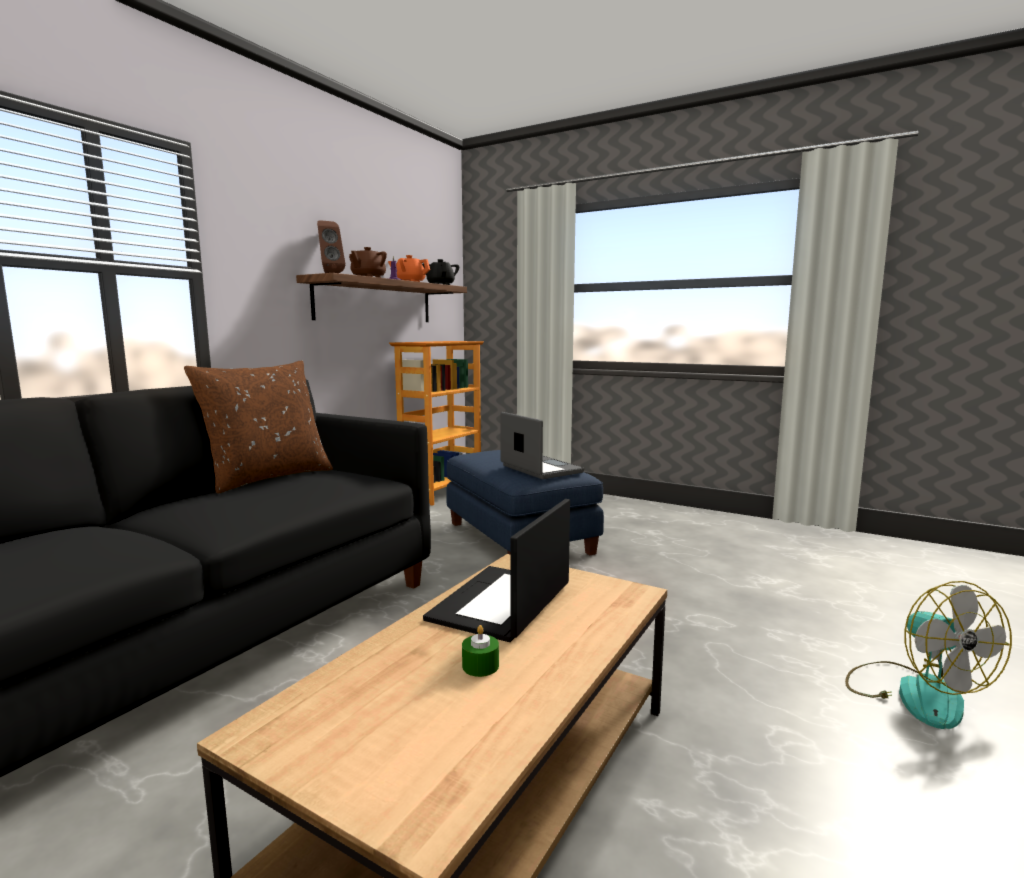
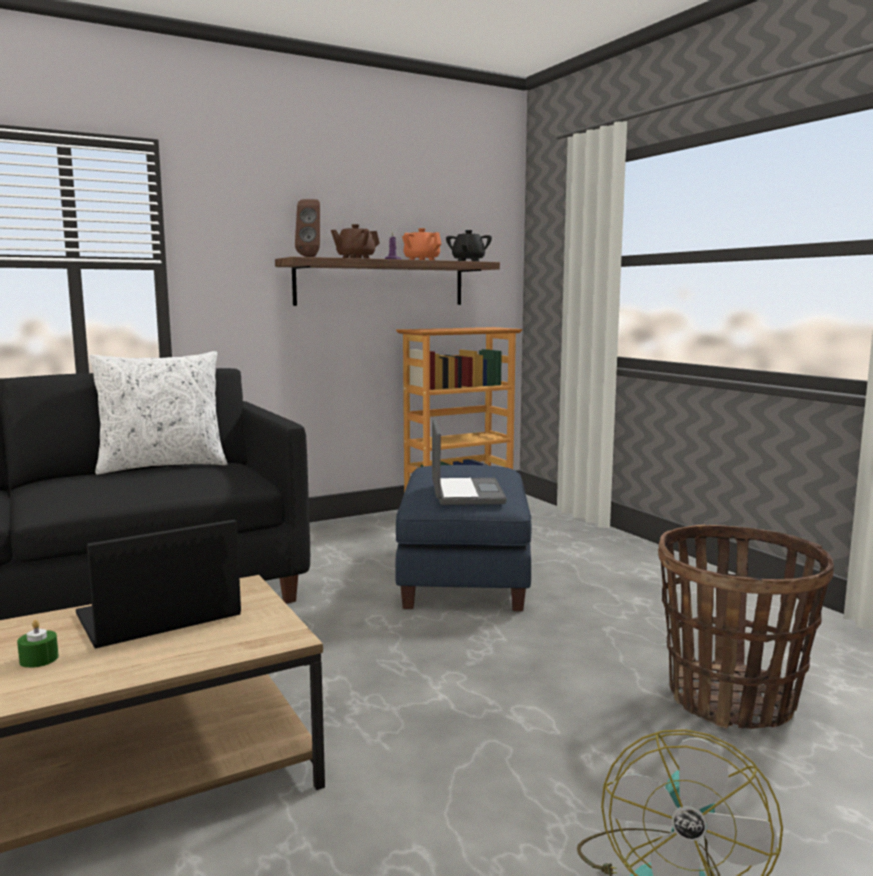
camera: 30 degrees right, 0 degrees up
(267, 478) = (162, 466): brown pillow -> white pillow
(786, 578) = (732, 699): none -> basket

